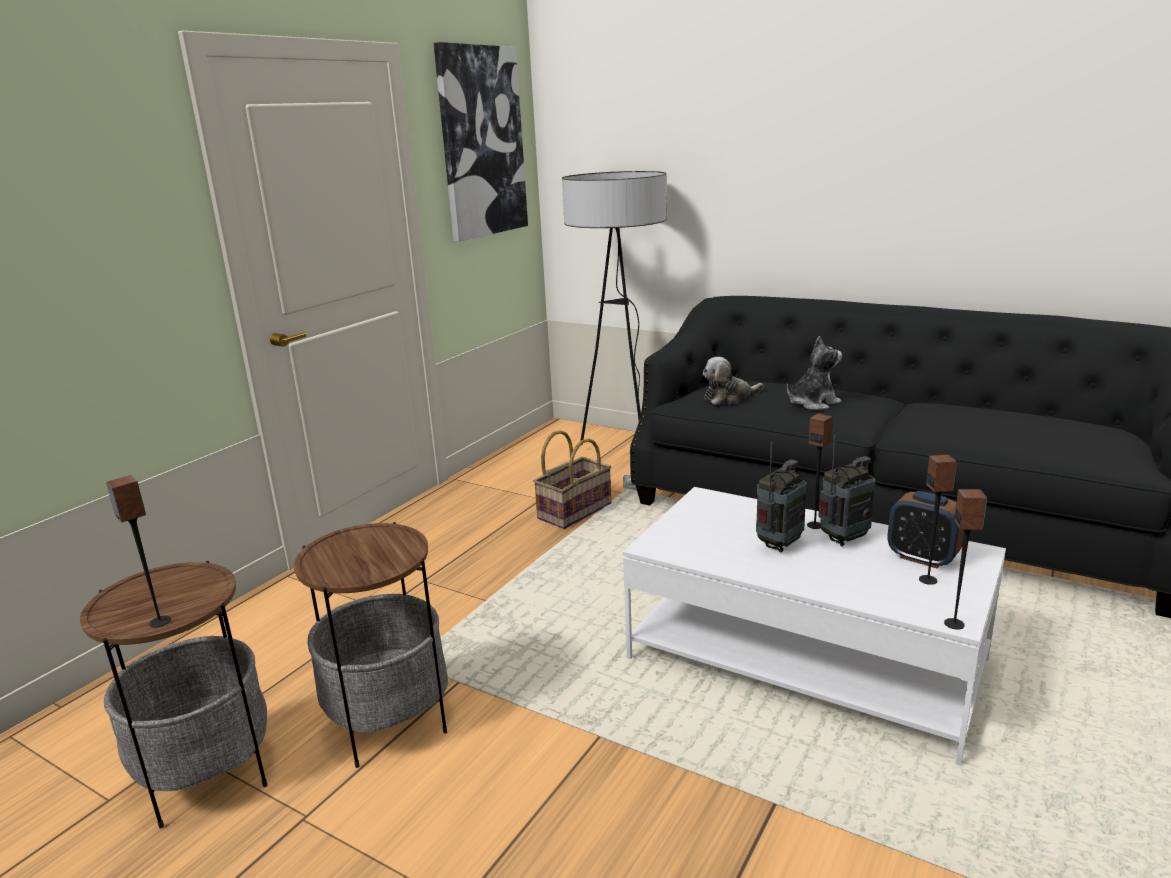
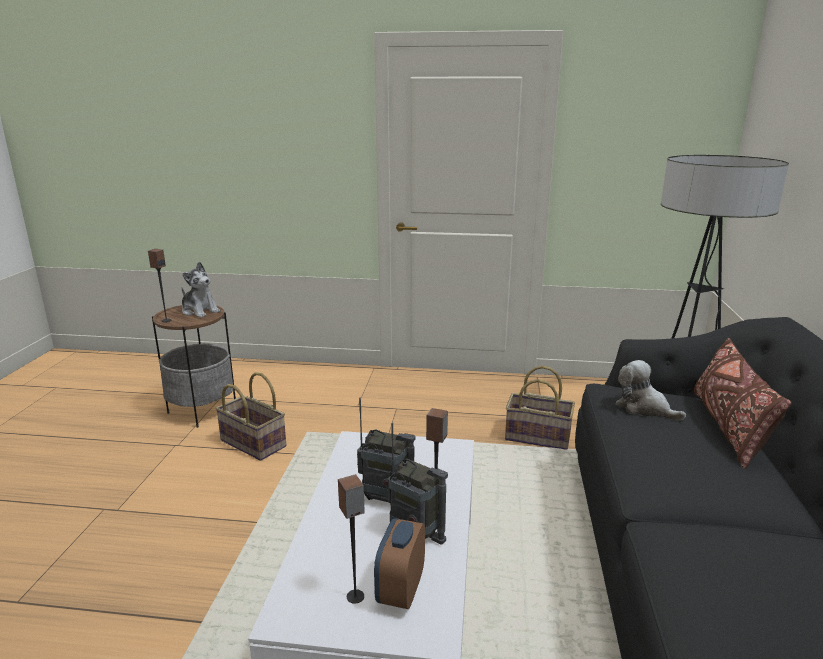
camera: 65 degrees right, 0 degrees up
(389, 722) = (252, 443): side table -> basket
(481, 142) = (652, 115): picture -> none
(775, 383) = (728, 427): none -> brown pillow
(812, 403) = (685, 456): plush toy -> plush toy (200, 311)
(954, 624) = (274, 619): speaker -> none

